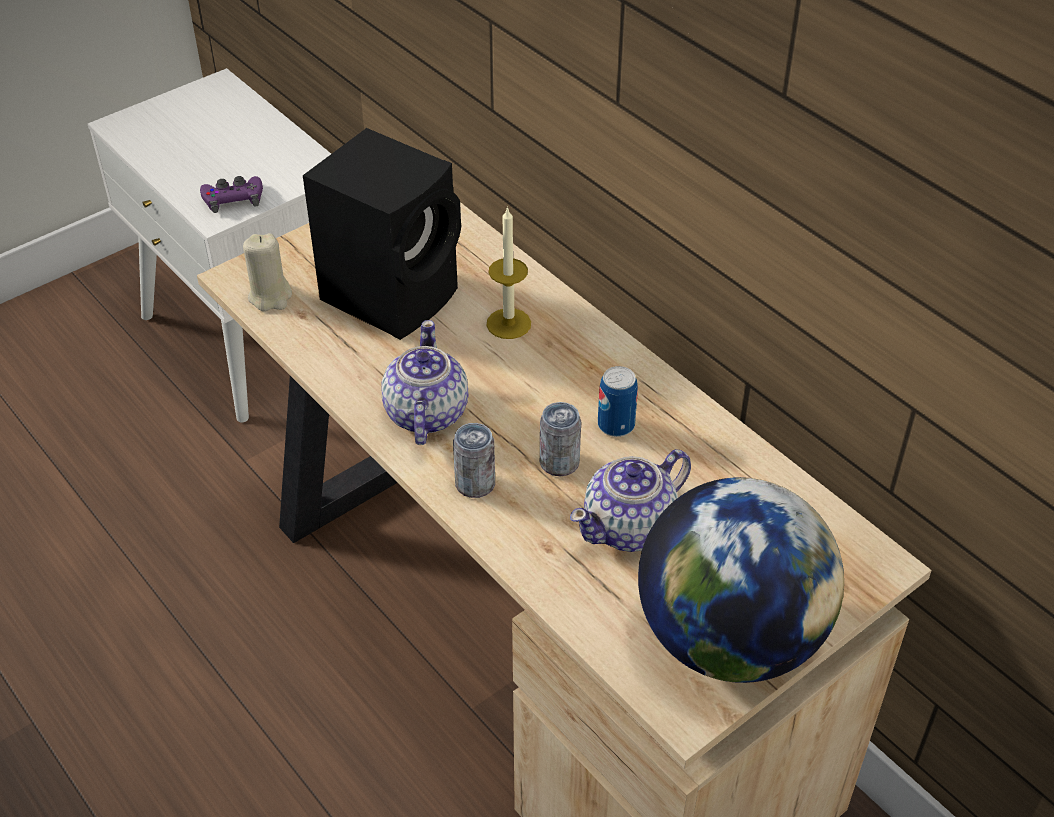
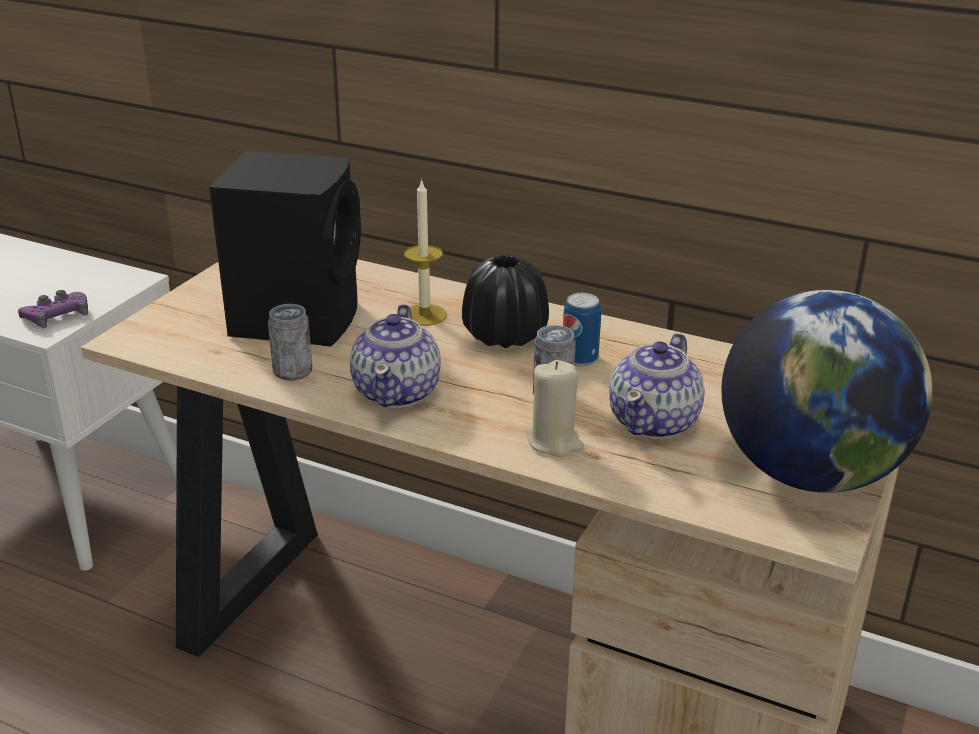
camera: 25 degrees left, 15 degrees down
(270, 296) = (173, 345): beige candle -> beige candle (554, 441)
(425, 414) = (398, 392): teapot -> teapot turned 150 degrees counterclockwise
(475, 484) = (488, 428): can -> can (293, 372)
(565, 373) = (505, 336): none -> black vase

